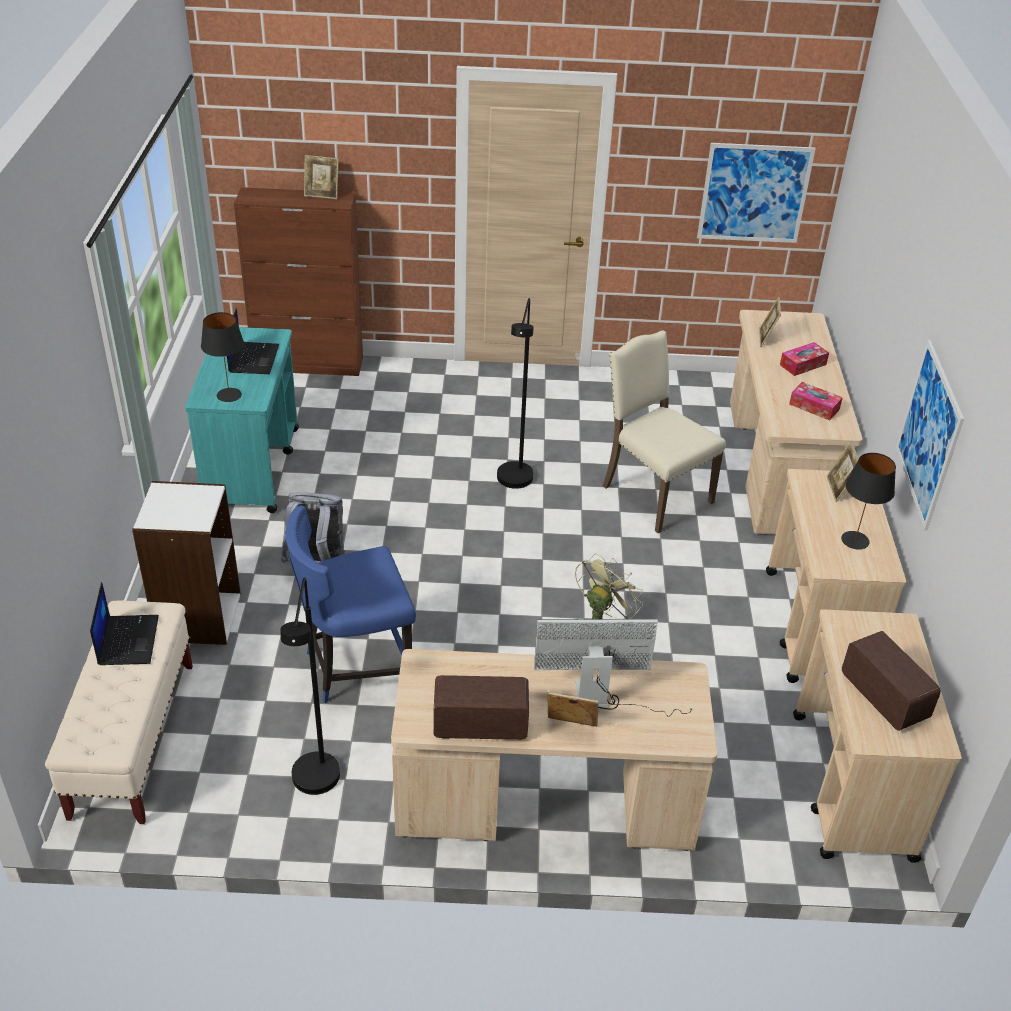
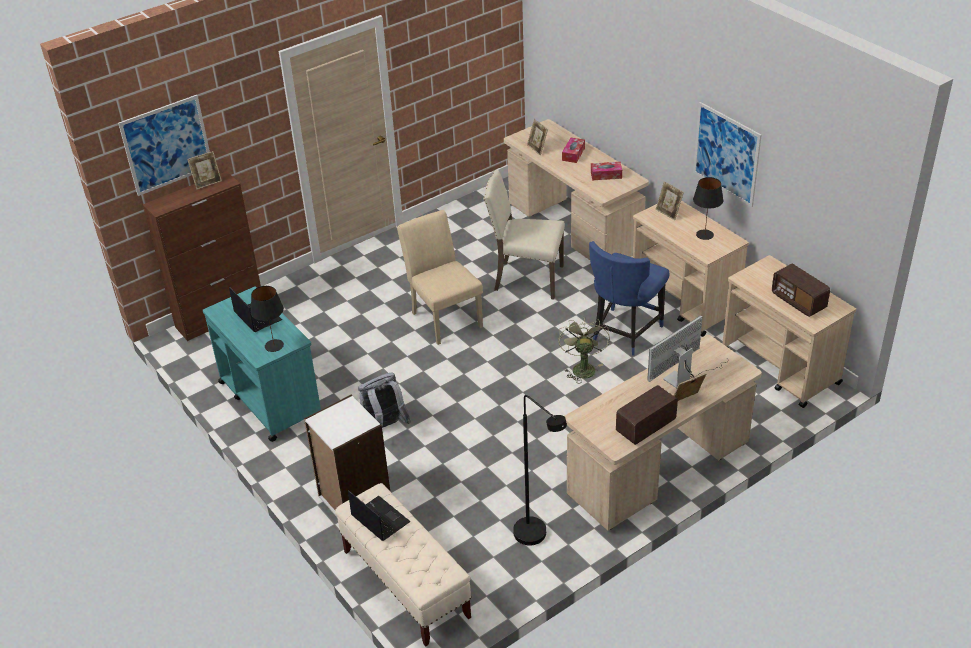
camera: 35 degrees left, 0 degrees up
(355, 667) = (480, 467): blue chair -> blue chair (624, 333)
(515, 484) = (444, 317): black floor lamp -> beige chair
(754, 193) = (477, 59): picture -> picture (166, 145)
(883, 697) = (798, 301): radio -> radio turned 150 degrees counterclockwise

